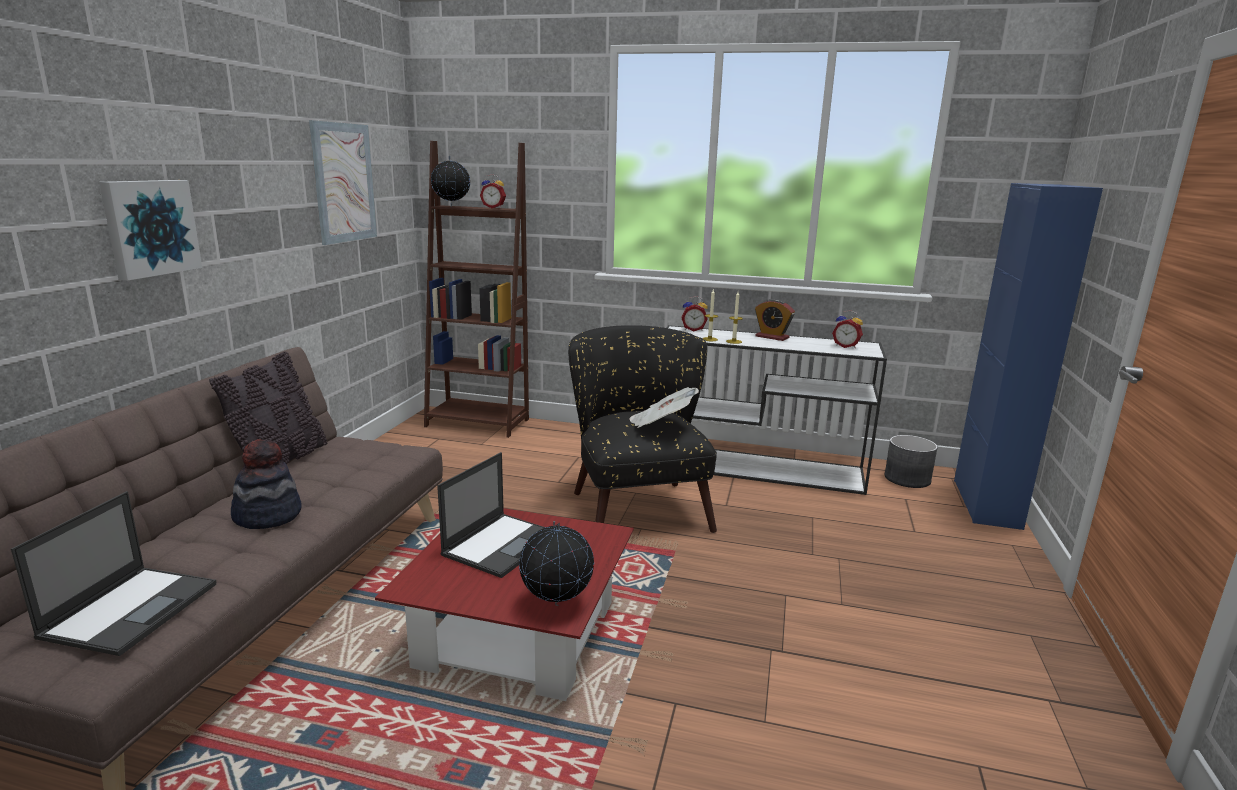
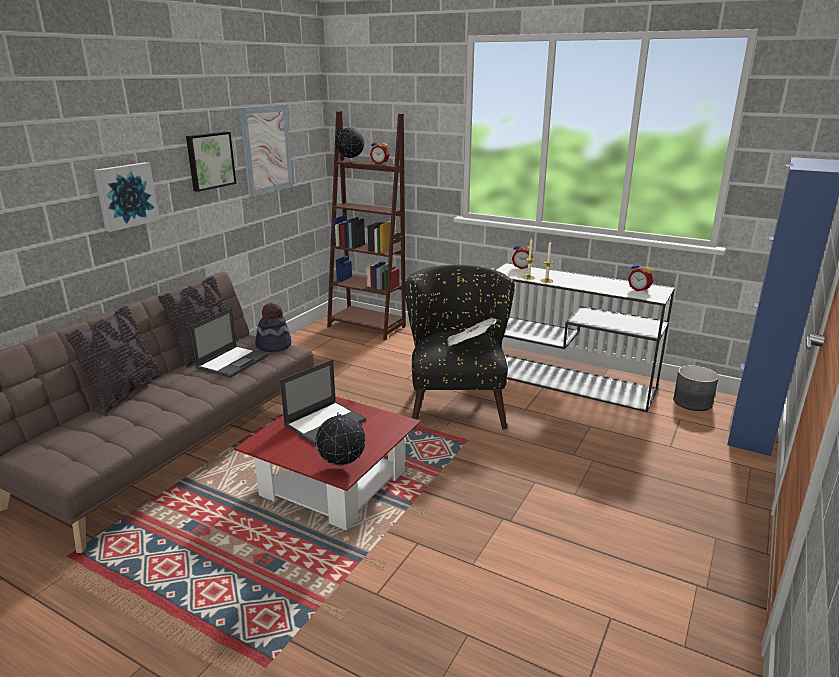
camera: 15 degrees right, 5 degrees up
(132, 609) = (95, 438): laptop -> laptop (233, 361)
(164, 531) = (125, 392): none -> black pillow
(268, 516) = (185, 388): hat -> hat (274, 345)
(270, 189) = (209, 160): none -> picture
(772, 337) = (582, 277): alarm clock -> none

